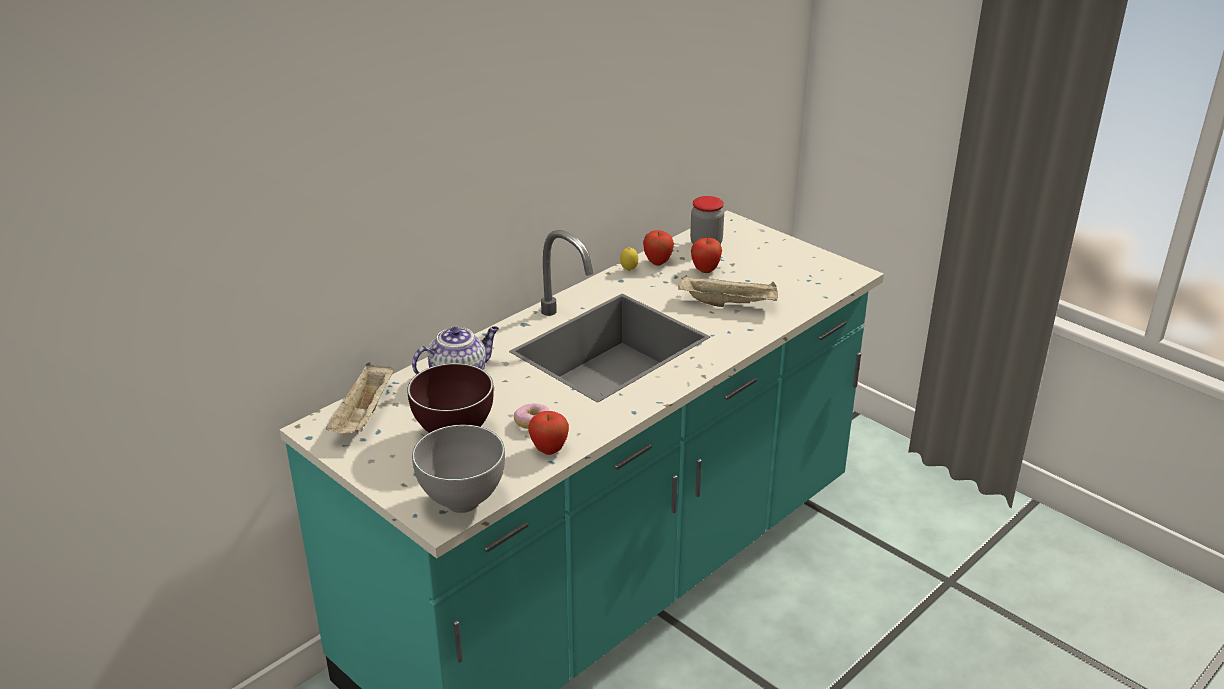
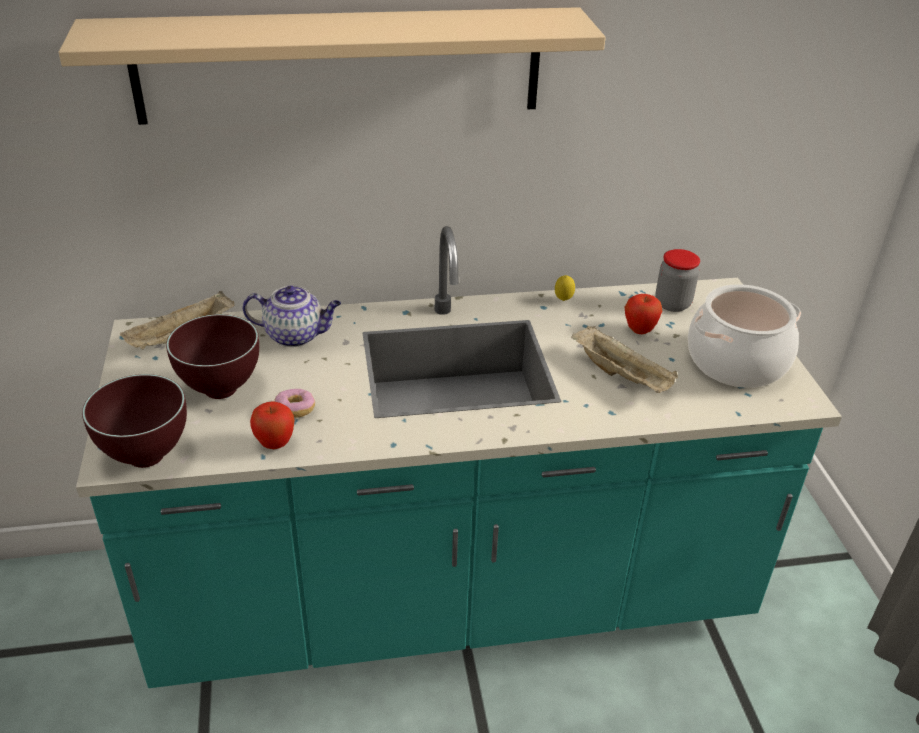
camera: 35 degrees right, 5 degrees up
(448, 115) = (340, 65): none -> beige shelf
(462, 505) = (144, 458): grey bowl -> brown bowl
(658, 262) = (601, 303): apple -> none
(789, 265) = (736, 361): none -> cooking pot

